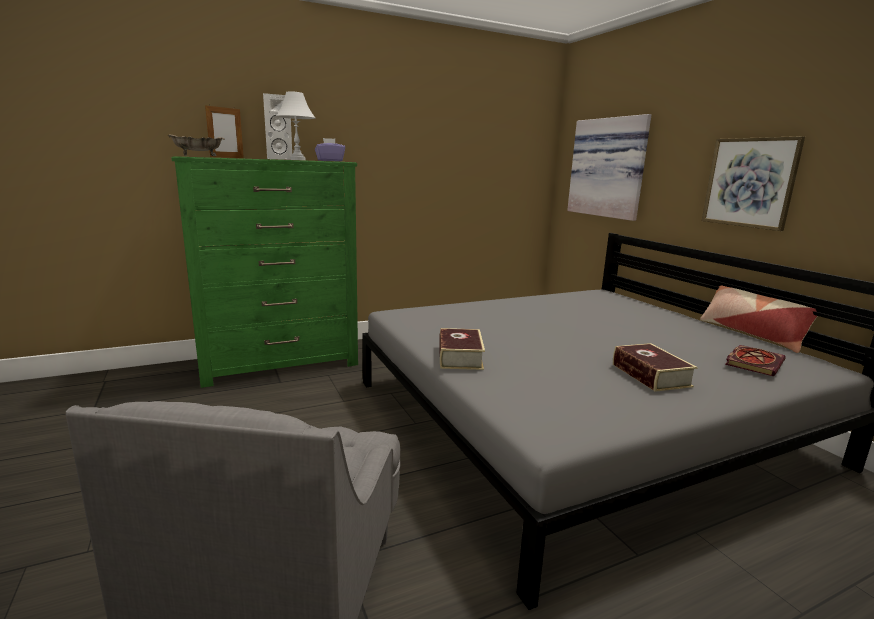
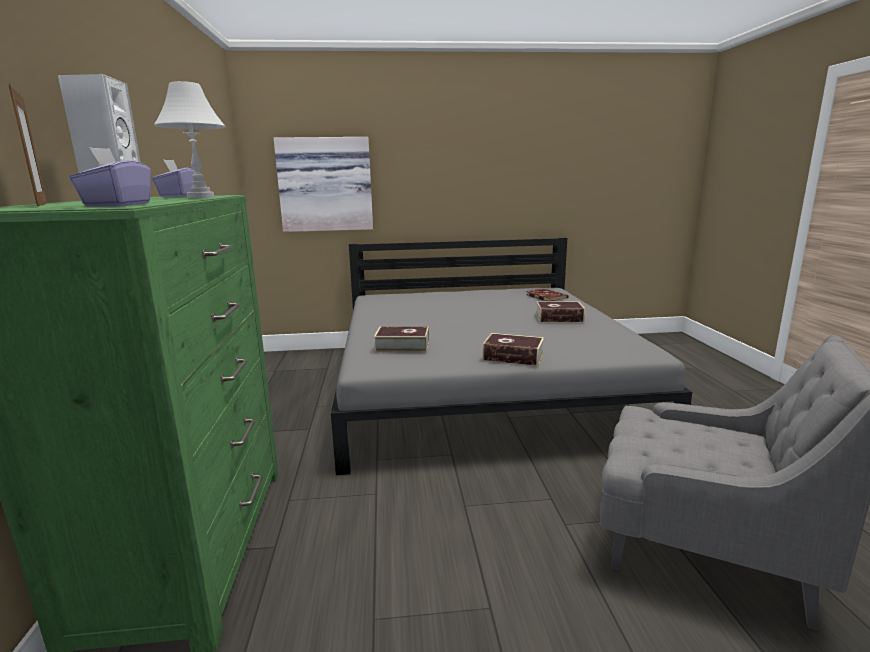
camera: 70 degrees left, 0 degrees up
(198, 156) = (117, 205): beige bowl -> purple tissue box
(454, 316) = (402, 346): none -> book
(749, 182) = (463, 189): picture -> none
(751, 334) = (493, 288): pillow -> none

